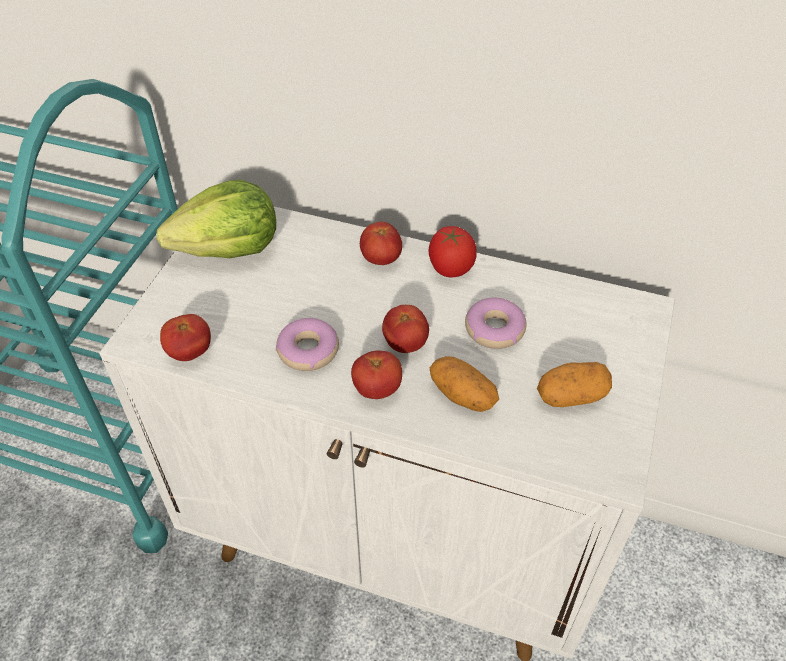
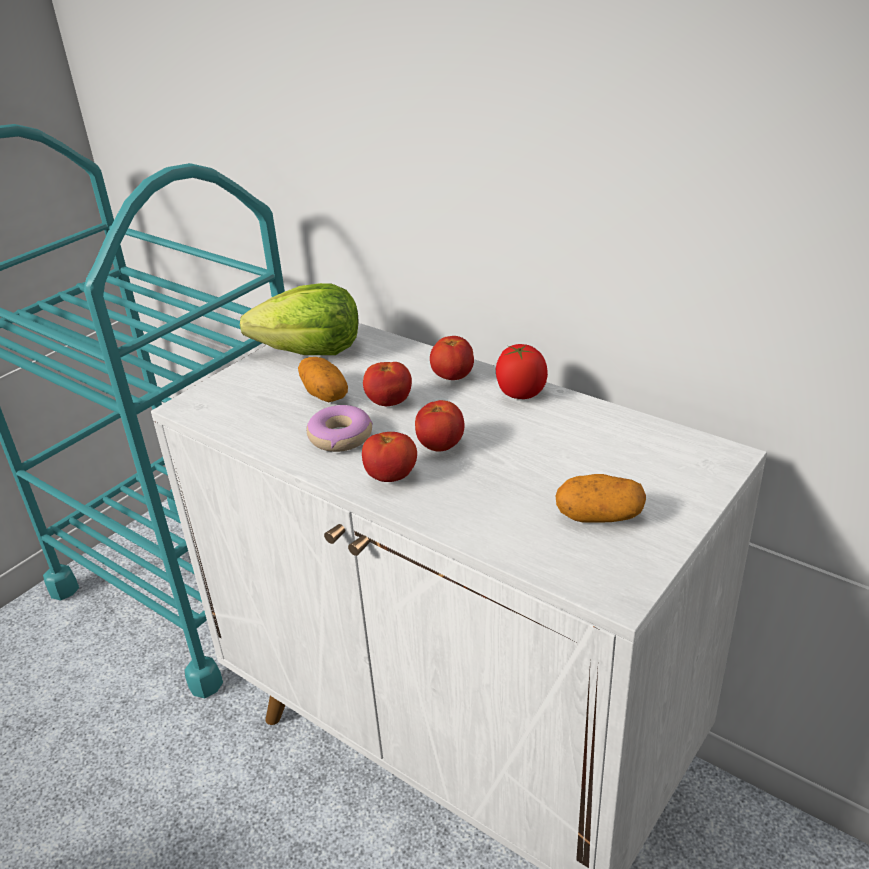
camera: 20 degrees right, 15 degrees down
(190, 352) = (229, 421): tomato -> tomato (389, 402)
(462, 395) = (478, 496): potato -> potato (325, 394)
(494, 329) = (541, 448): donut -> none

